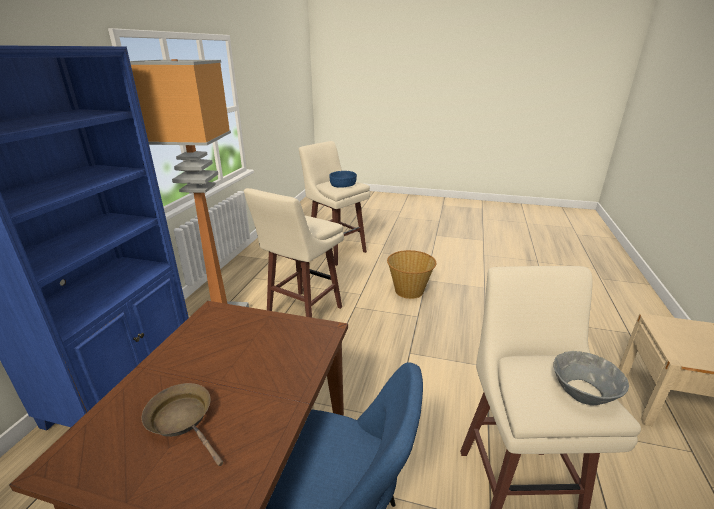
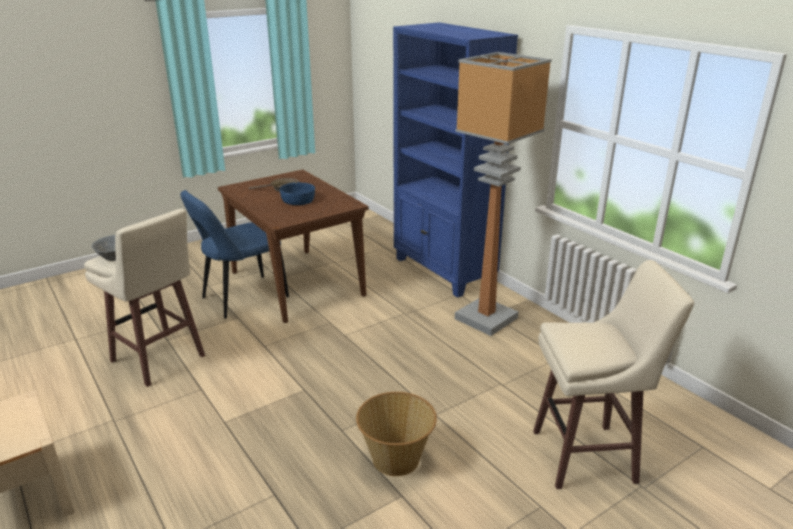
camera: 130 degrees right, 0 degrees up
(303, 313) = (443, 360): beige stool -> none
(343, 184) = (586, 342): blue bowl -> blue bowl (298, 200)

